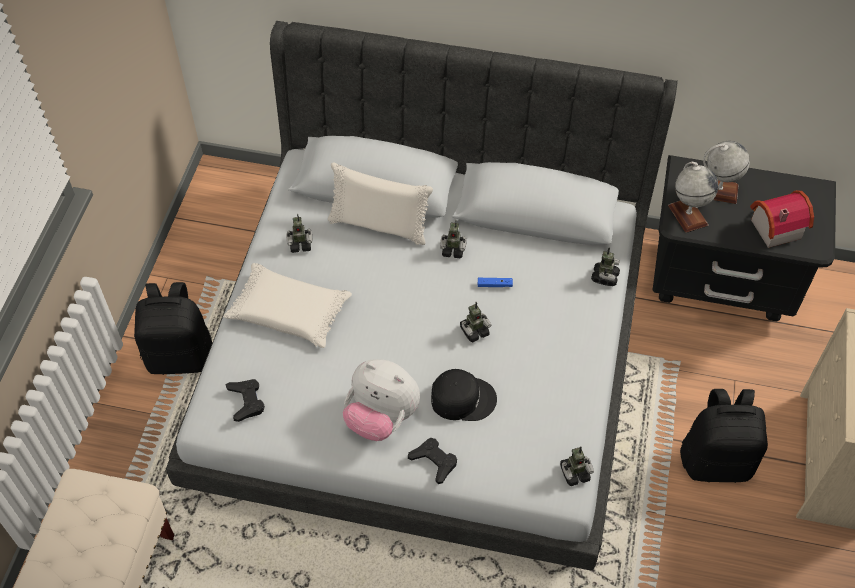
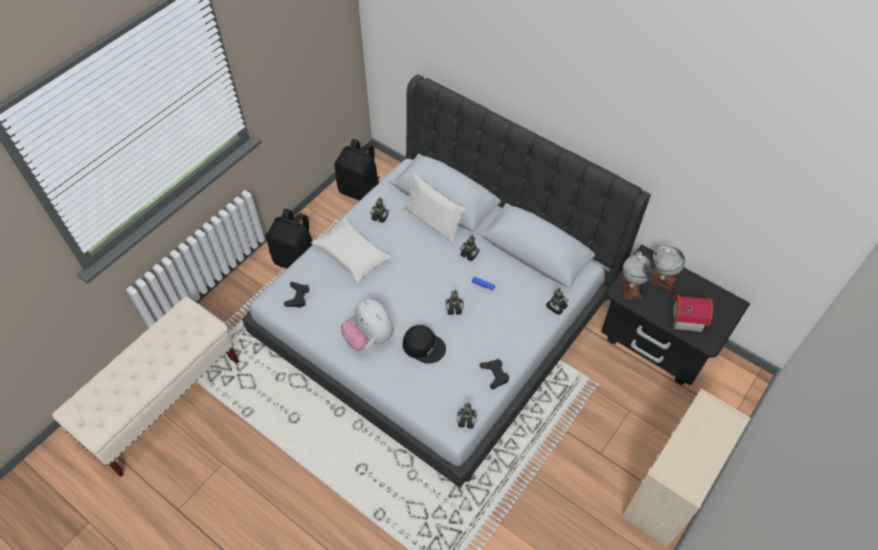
camera: 25 degrees right, 0 degrees up
(434, 462) = (385, 377): black game controller -> black game controller (495, 374)
(716, 460) = (588, 456): black backpack -> black backpack (360, 190)

